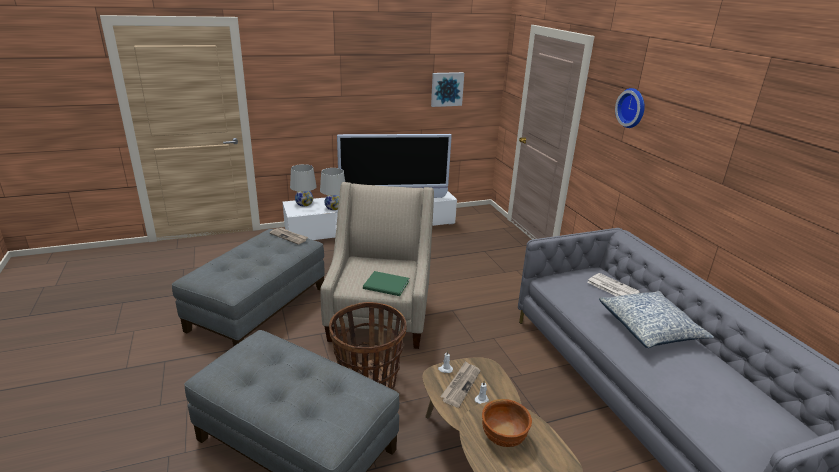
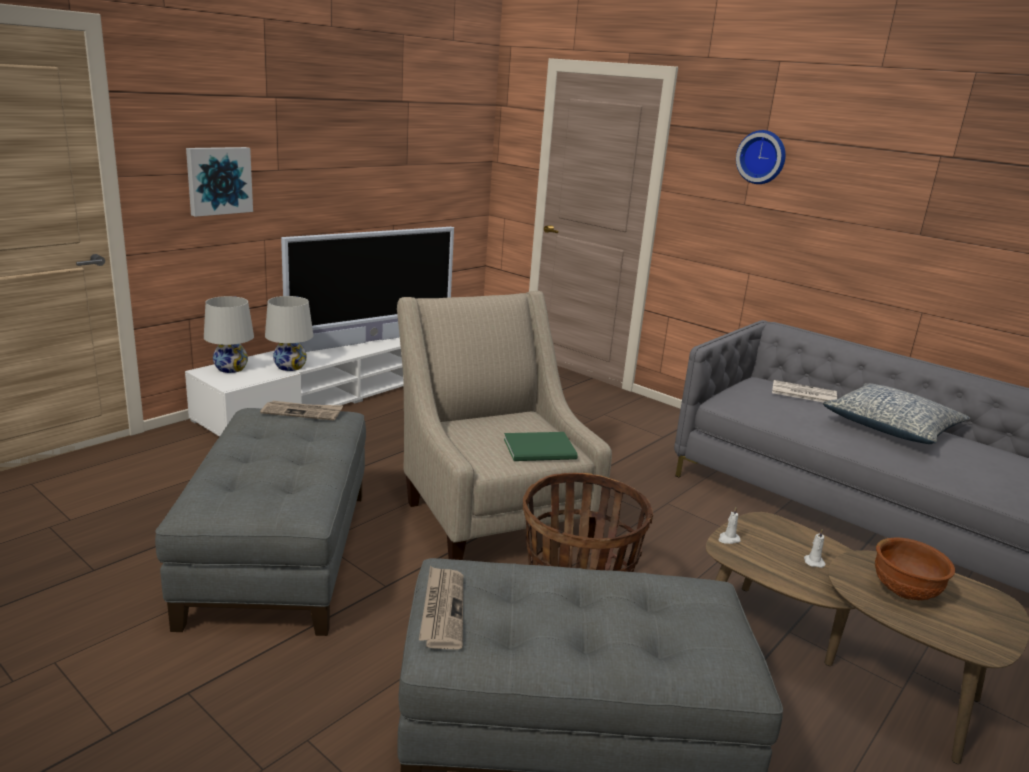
camera: 30 degrees left, 5 degrees down
(446, 89) = (426, 158): picture -> picture (218, 180)
(460, 385) = (769, 552): newspaper -> newspaper (442, 609)

